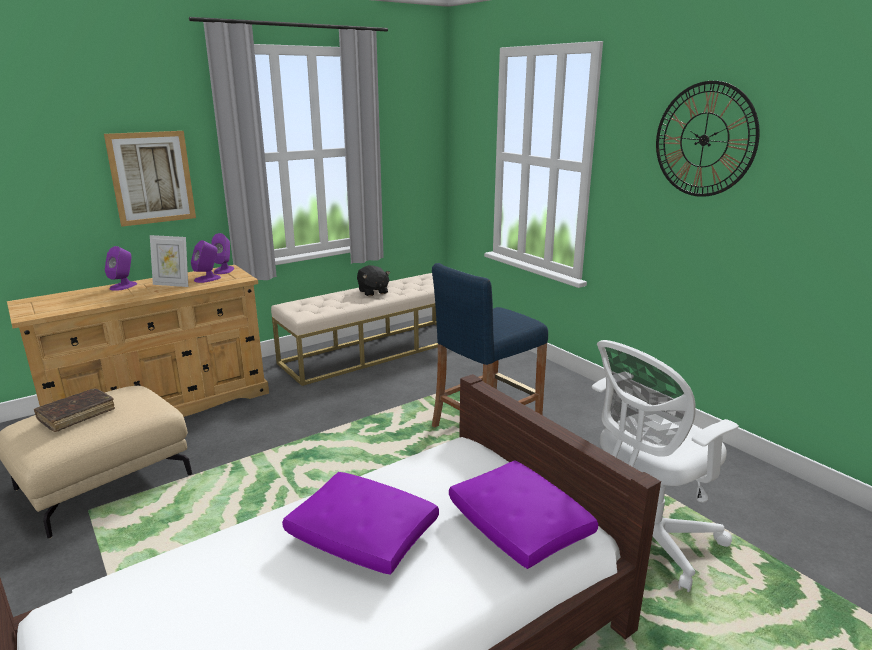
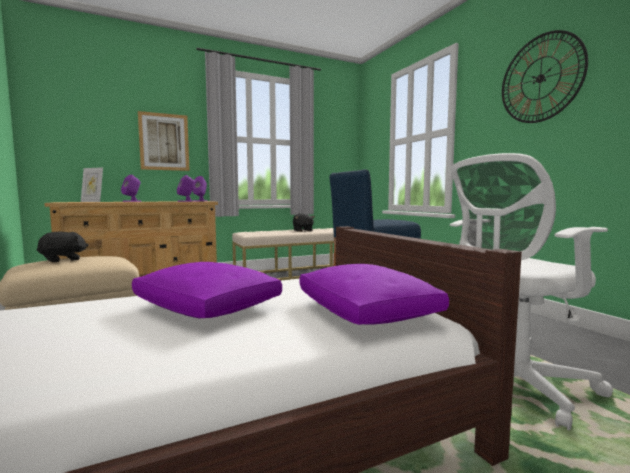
camera: 10 degrees right, 15 degrees down
(76, 415) = (63, 260): brown book -> black plush toy
(172, 284) = (162, 201): picture frame -> picture frame (92, 201)

